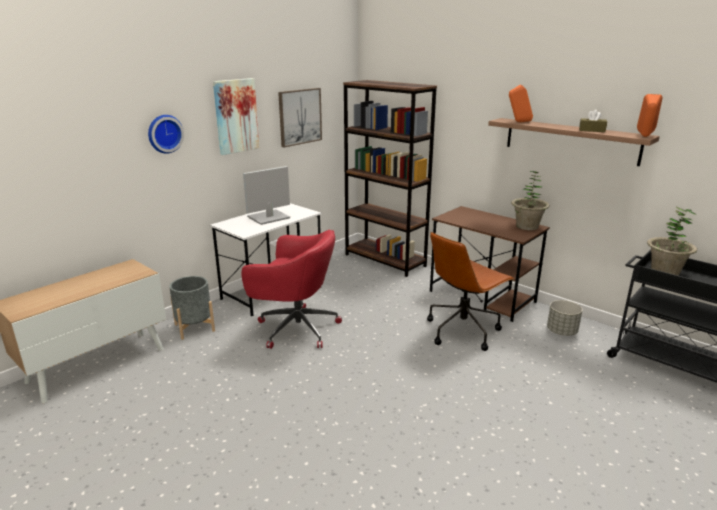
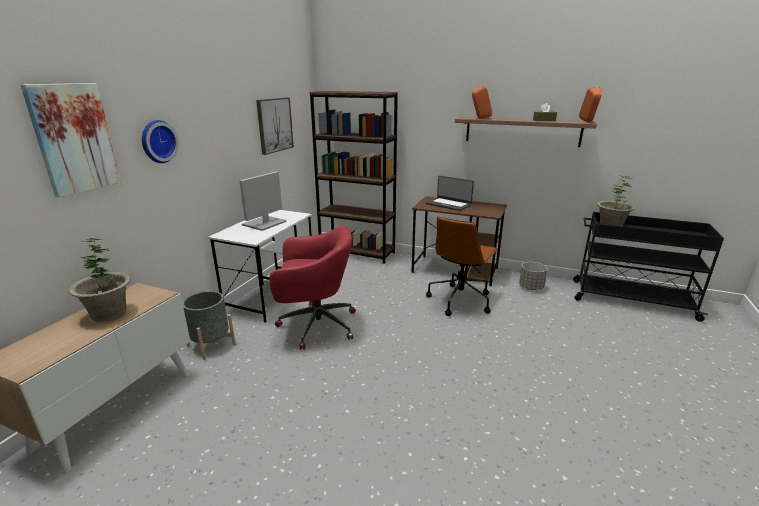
camera: 20 degrees left, 0 degrees up
(236, 116) = (222, 123): picture -> picture (74, 138)
(478, 218) = (448, 204): none -> laptop
(527, 226) = (490, 206): potted plant -> potted plant (109, 314)

